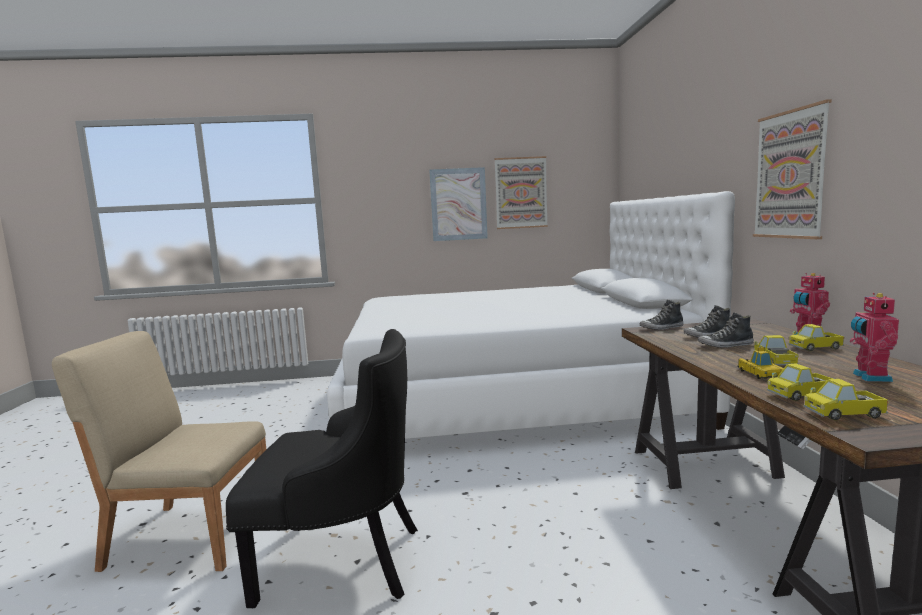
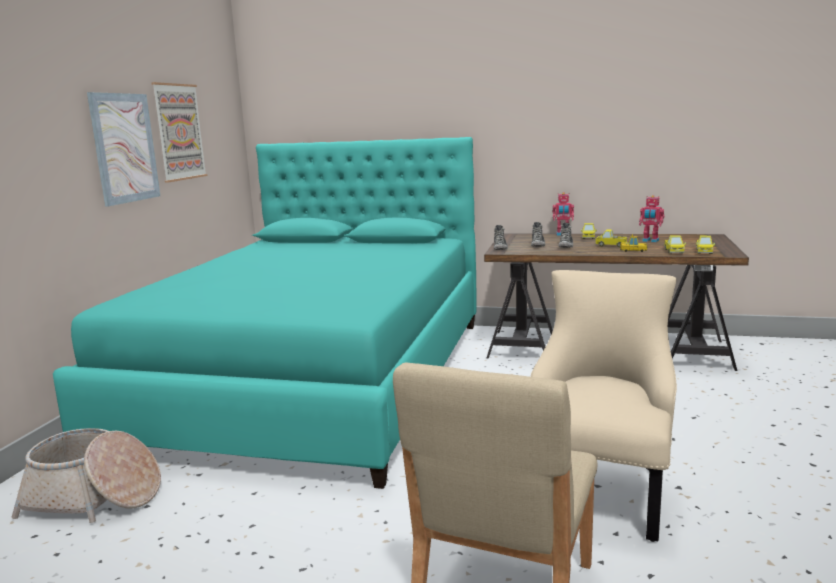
camera: 70 degrees left, 5 degrees up
(320, 395) = (94, 498): none -> basket
(338, 563) = (598, 495): black chair -> beige chair
(512, 399) = (316, 377): white bed -> turquoise bed
(790, 175) = (525, 127): picture -> none

